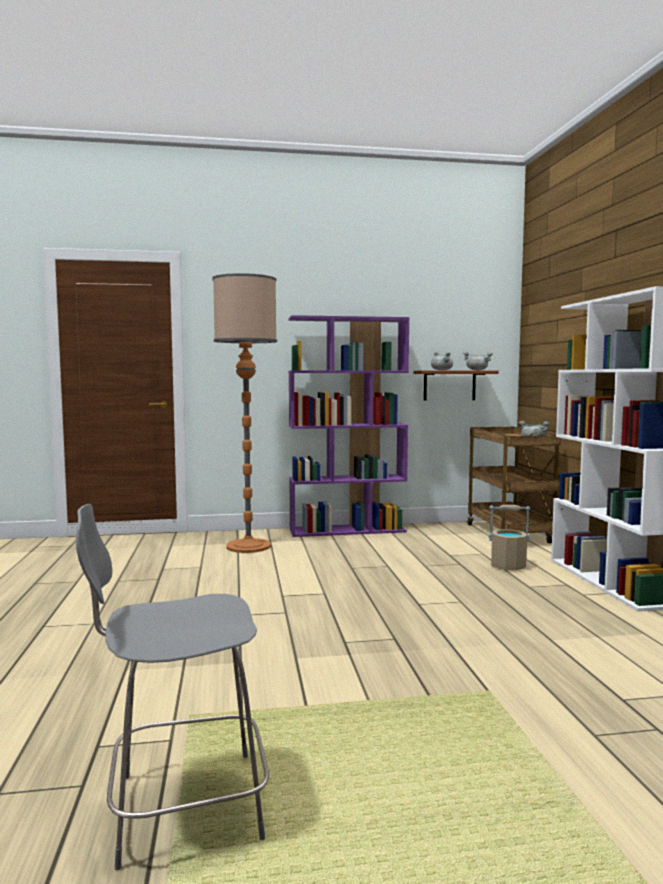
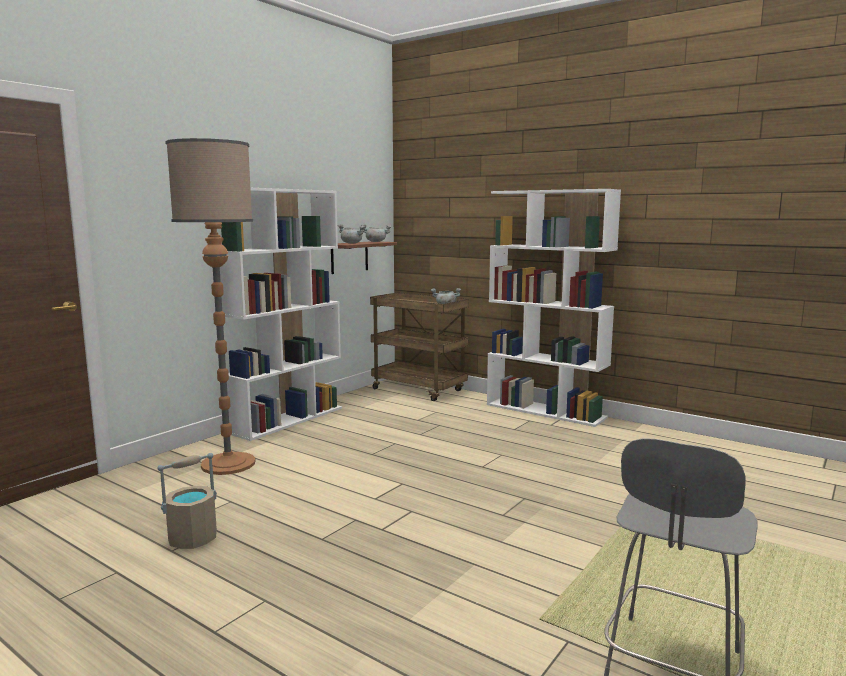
camera: 45 degrees left, 5 degrees up
(348, 530) = (287, 420): purple bookcase -> white bookcase
(508, 566) = (472, 417): beige bucket -> beige bucket (193, 538)

